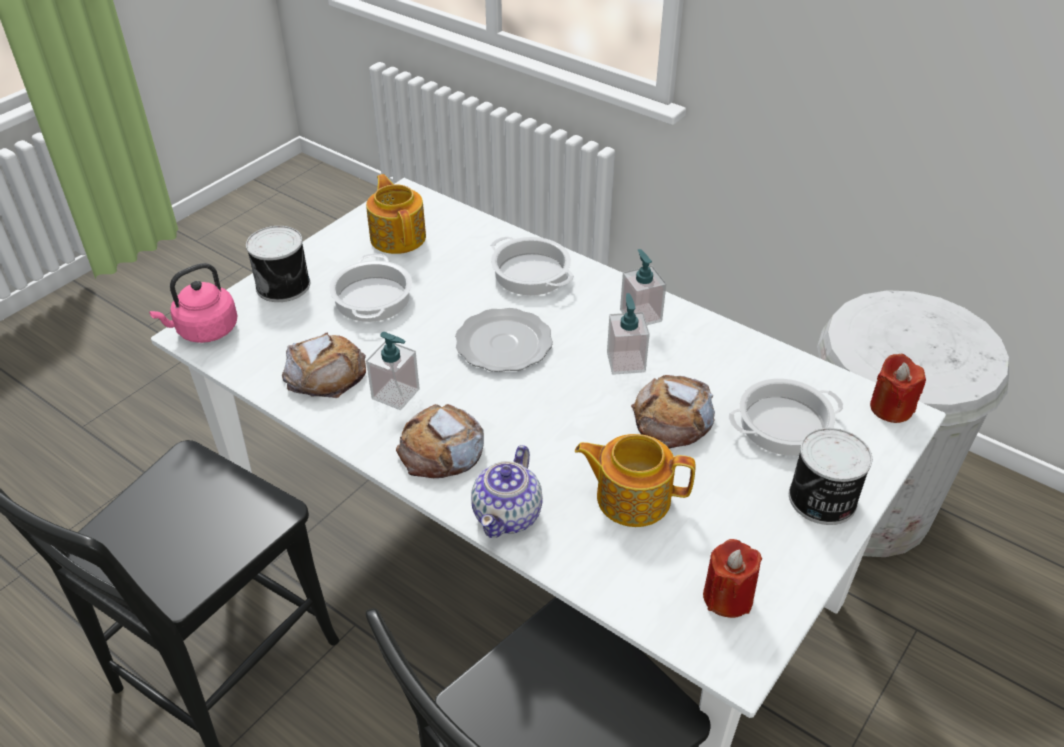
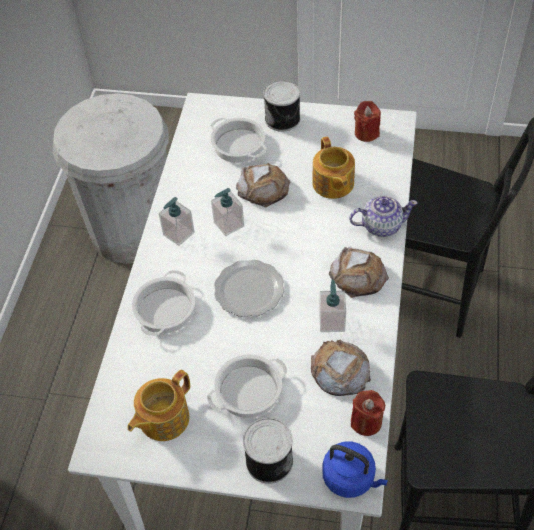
camera: 115 degrees left, 10 degrees up
(204, 331) = (351, 478): pink kettle -> blue kettle
(891, 408) = (198, 110): red candle -> red candle (366, 422)

